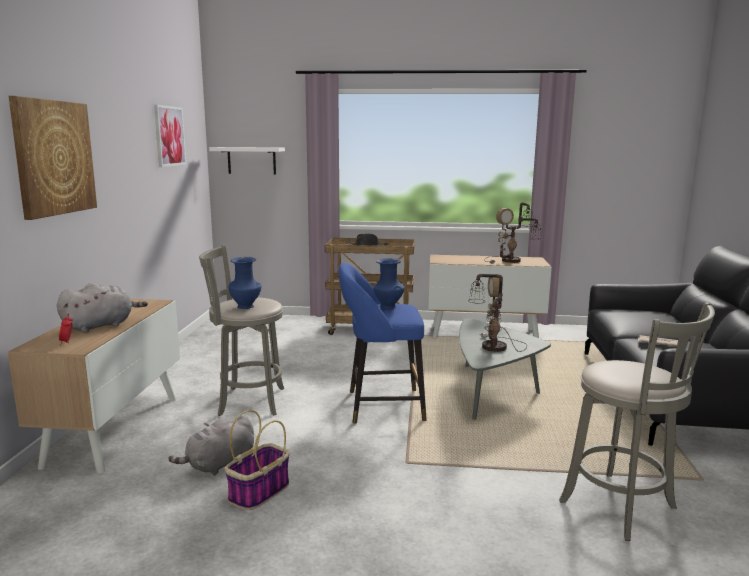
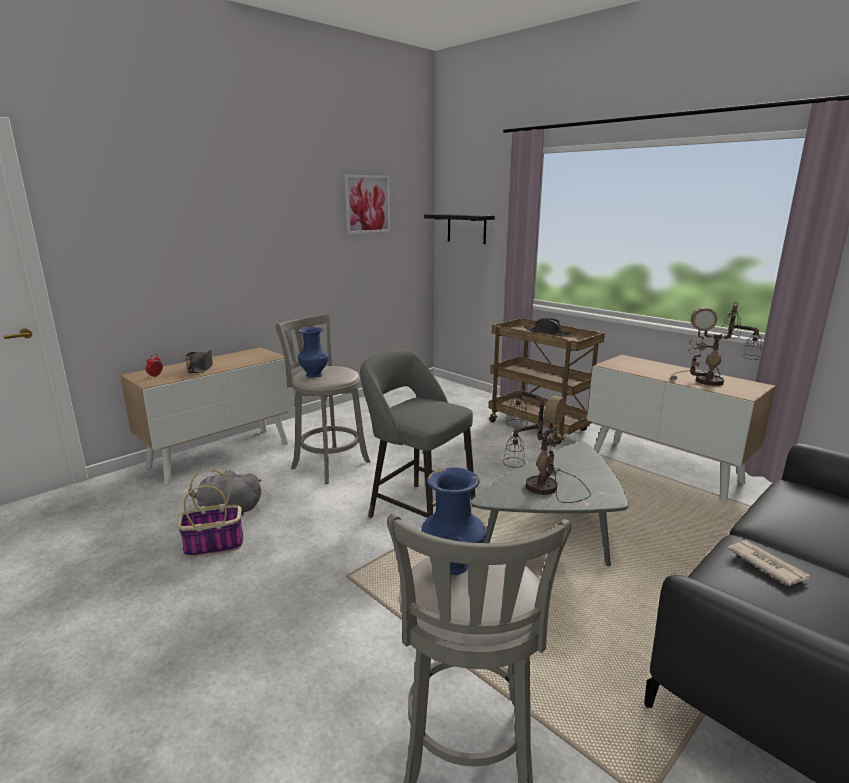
camera: 40 degrees right, 5 degrees up
(54, 157) = (194, 225): picture -> none
(101, 325) = (200, 368): grey plush toy -> black hat
(251, 160) = (466, 228): white shelf -> black shelf
(380, 406) = (417, 510): blue stool -> grey stool
(389, 307) = (430, 406): blue vase -> blue vase (452, 566)

